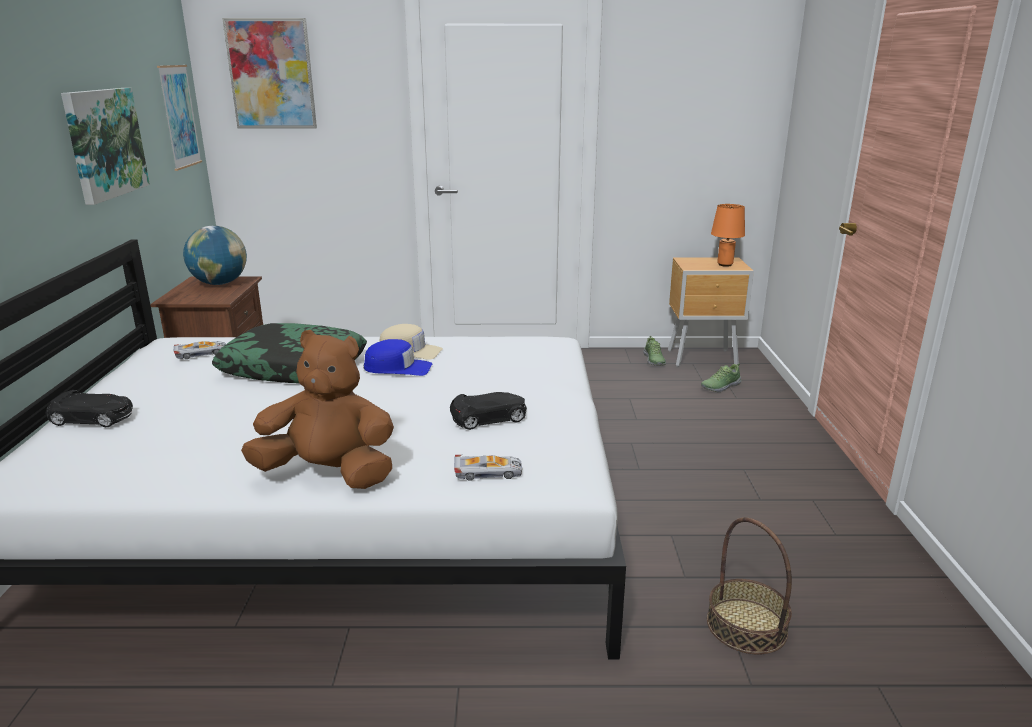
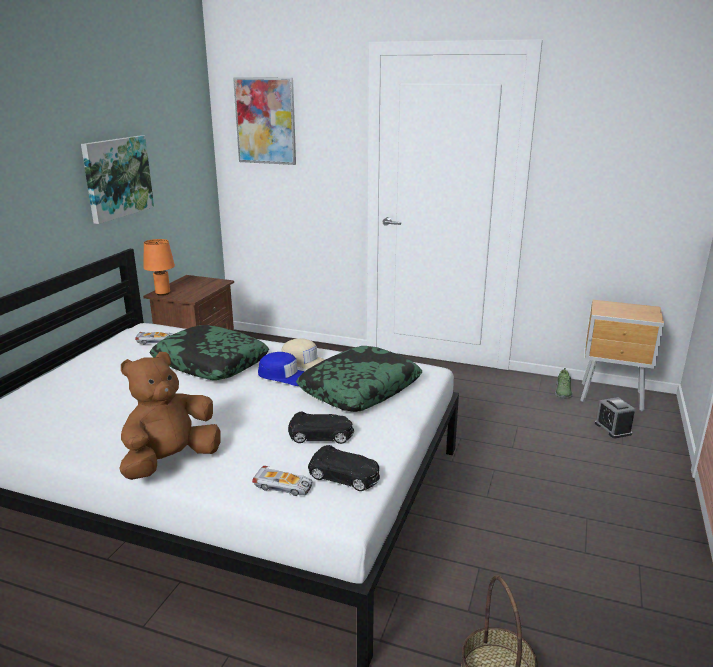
camera: 20 degrees right, 0 degrees up
(93, 418) = (56, 383): black toy car -> black toy car (345, 476)
(179, 117) = (193, 153): picture -> none
(220, 283) = (200, 283): globe -> none
(329, 474) = (171, 461): brown plush toy -> brown plush toy turned 75 degrees counterclockwise
(495, 368) = (360, 389): none -> pillow
(720, 386) = (613, 429): shoe -> alarm clock
(725, 264) = (639, 313): orange table lamp -> orange table lamp (162, 293)

